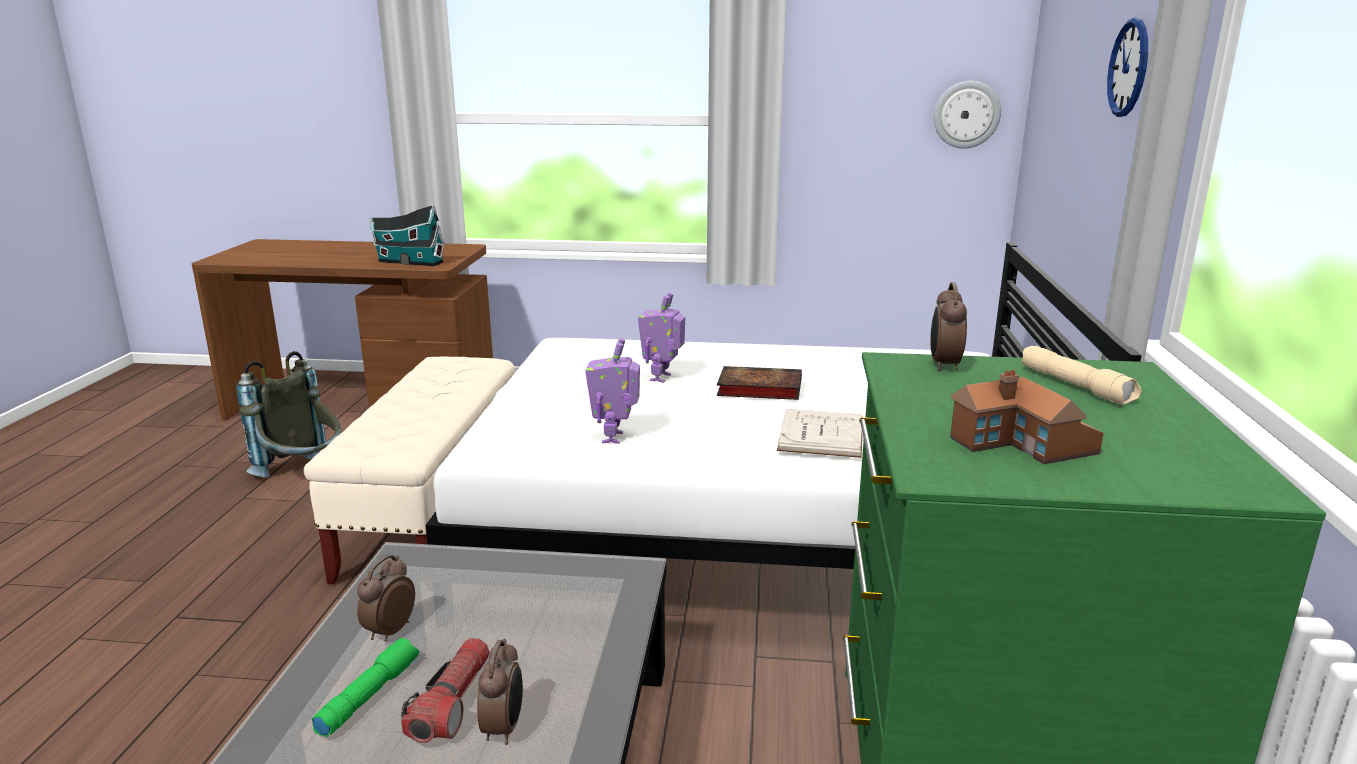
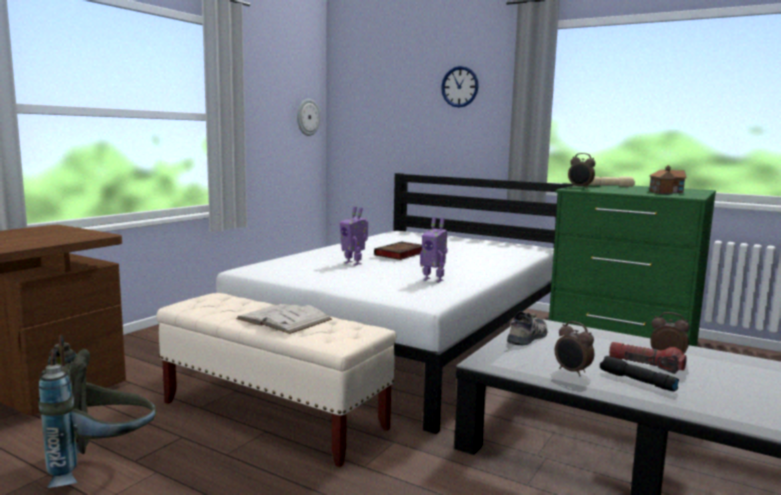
camera: 65 degrees left, 10 degrees down
(368, 695) = (636, 381): green flashlight -> black flashlight
(408, 262) = (59, 238): toy house -> none
(540, 576) = (528, 337): none -> shoe
(821, 433) = (473, 255): white book -> white book (284, 319)

